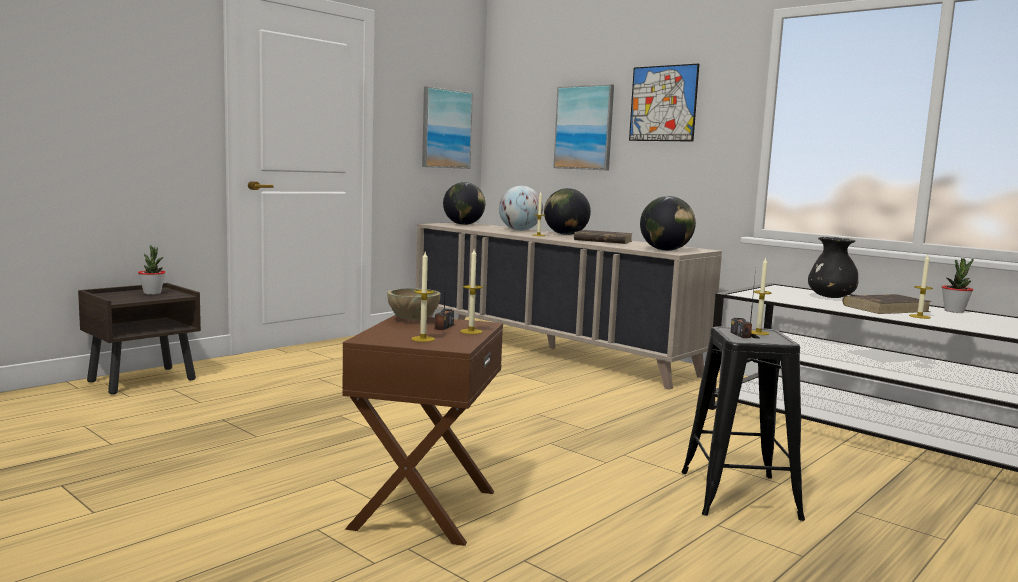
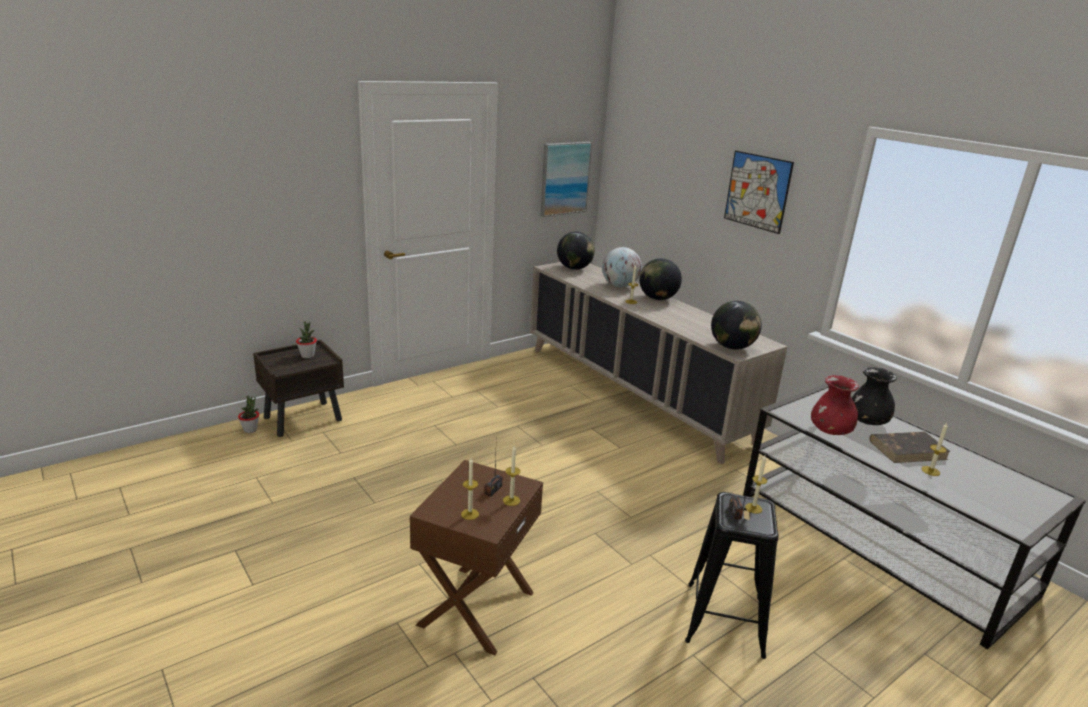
camera: 10 degrees right, 15 degrees up
(414, 320) = (474, 474): beige bowl -> none
(584, 128) = (687, 195): picture -> none
(602, 240) = (684, 317): brown book -> none
(798, 302) = (830, 431): none -> red vase
(954, 311) = (973, 459): potted plant -> potted plant (250, 430)

